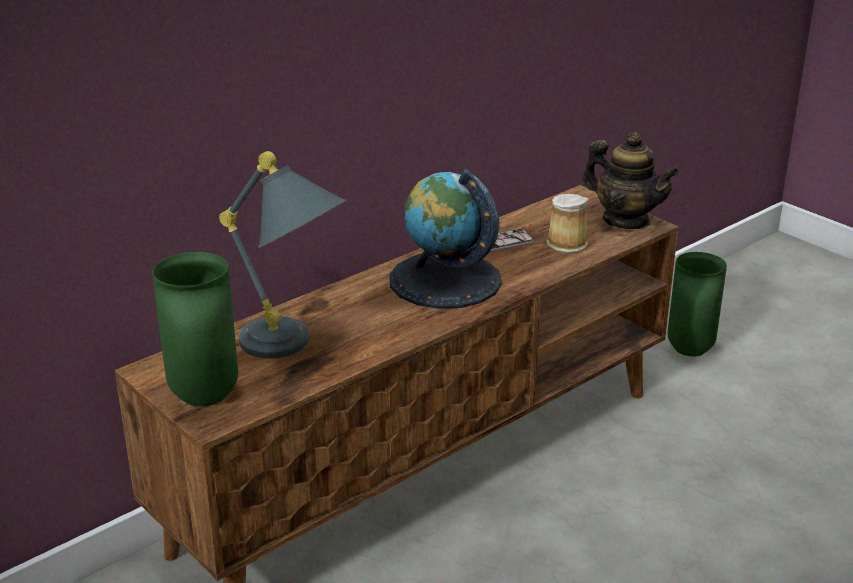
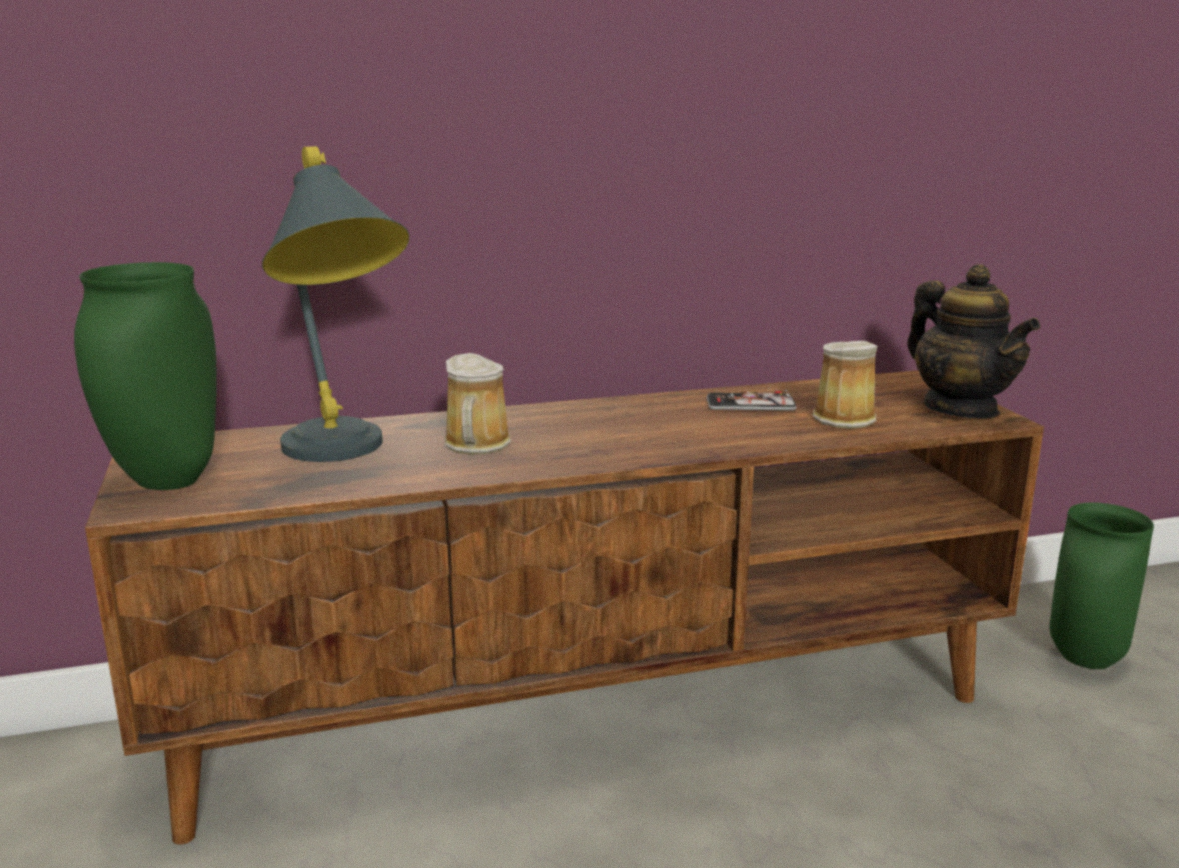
camera: 25 degrees right, 10 degrees down
(368, 318) = (476, 445): none -> mug
(444, 280) = (626, 426): globe -> none

